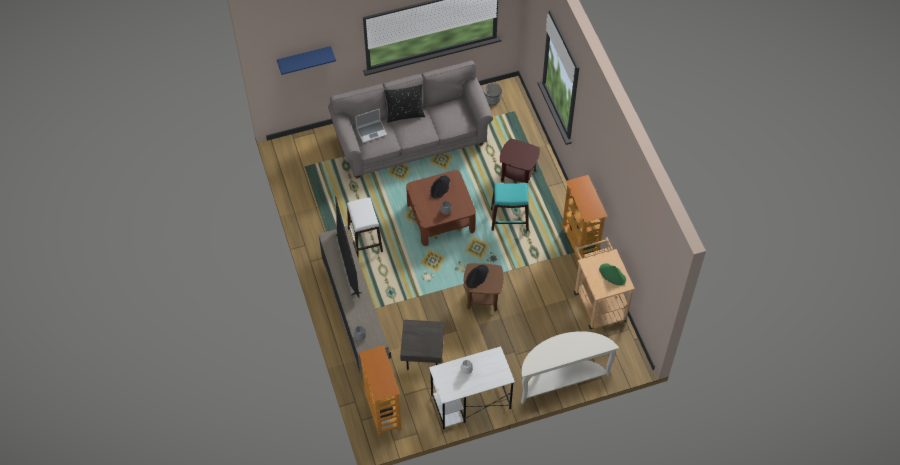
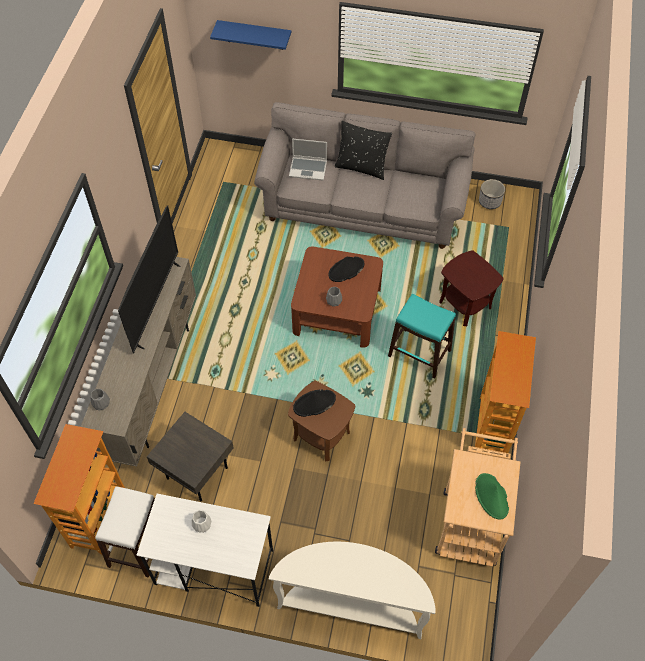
camera: 30 degrees right, 0 degrees up
(365, 240) = (230, 294): white stool -> white stool (137, 544)

